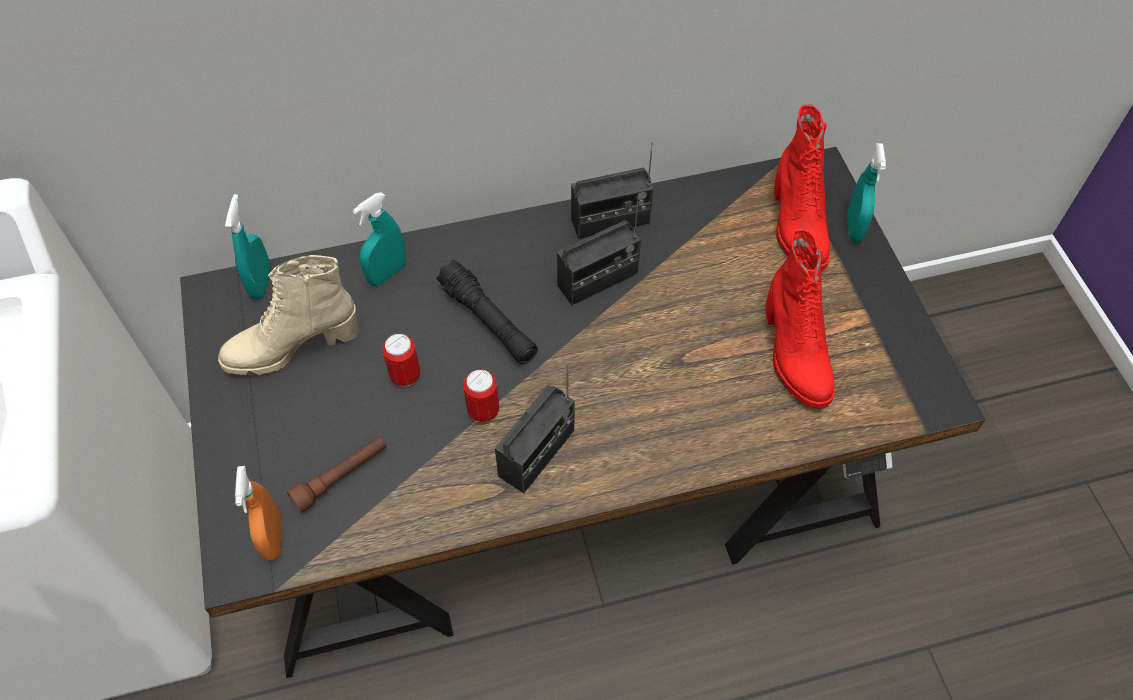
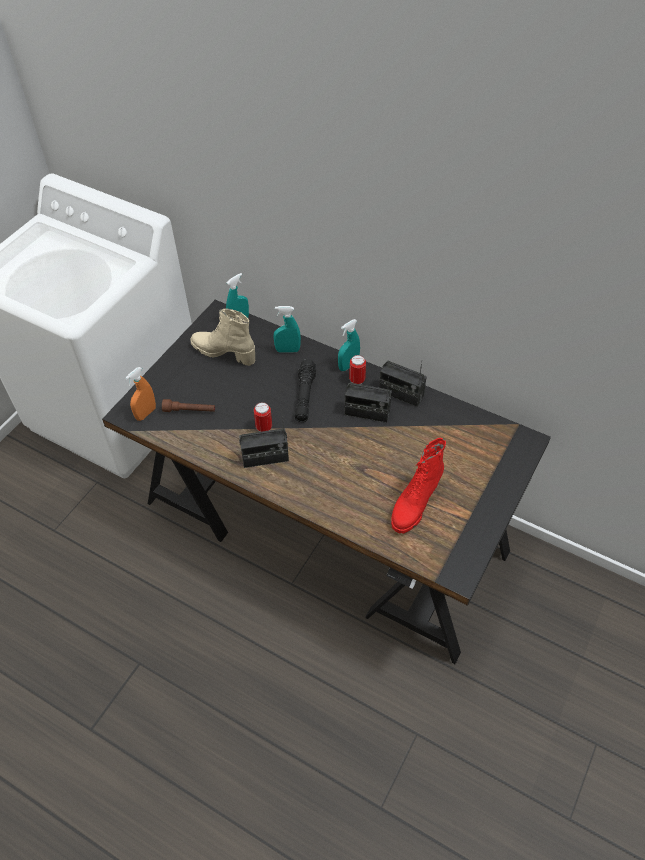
camera: 45 degrees right, 5 degrees down
(405, 376) = (251, 393): can -> can (357, 380)
(796, 227) = (483, 456): red boot -> none
(854, 228) = (512, 476): turquoise spray bottle -> turquoise spray bottle (348, 365)

